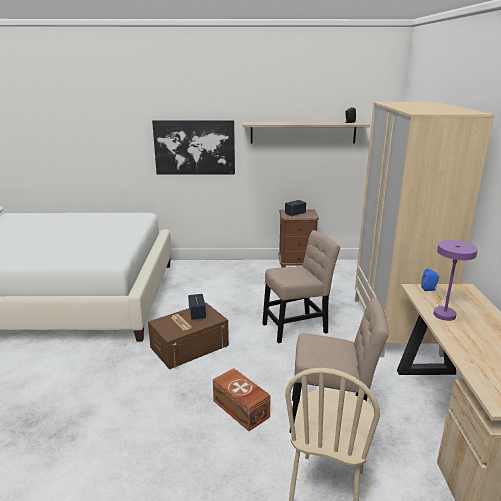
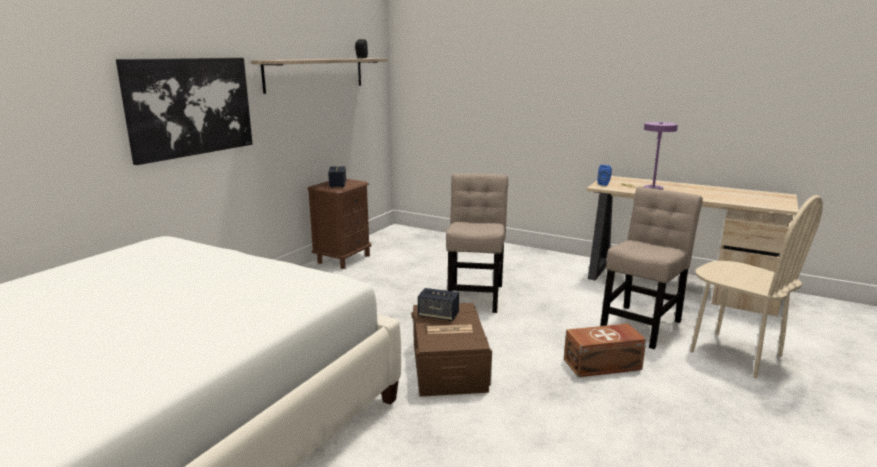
camera: 60 degrees left, 5 degrees down
(395, 326) = (519, 258): beige wardrobe -> none

